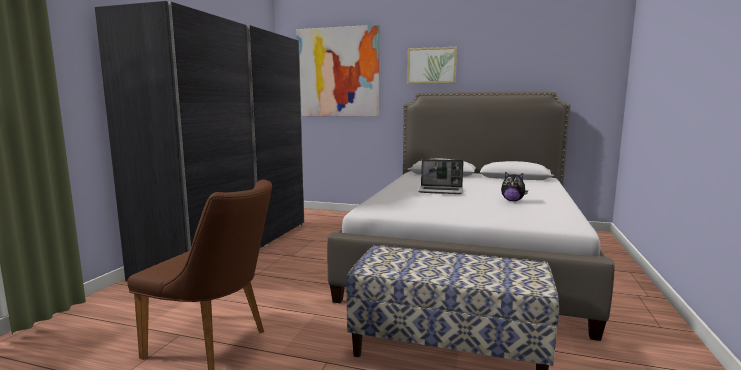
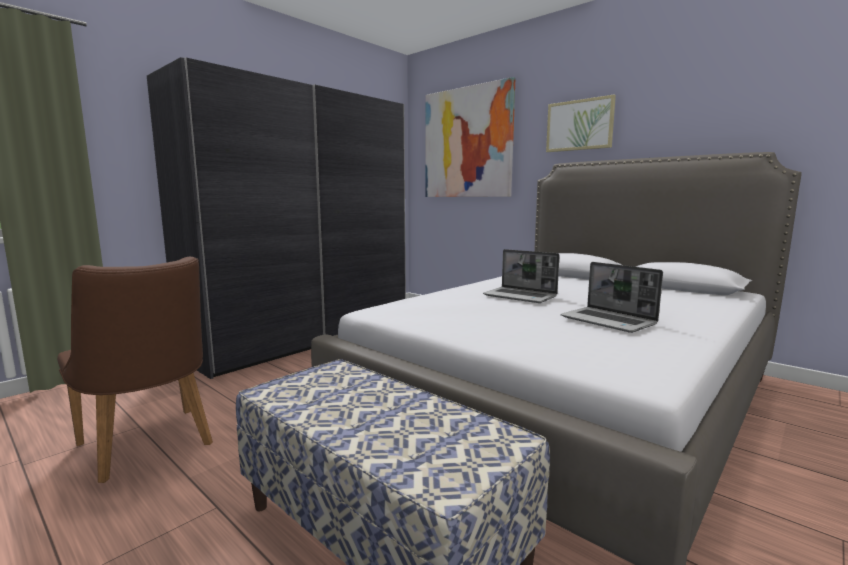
camera: 25 degrees right, 0 degrees up
(512, 200) = (609, 321): plush toy -> laptop

